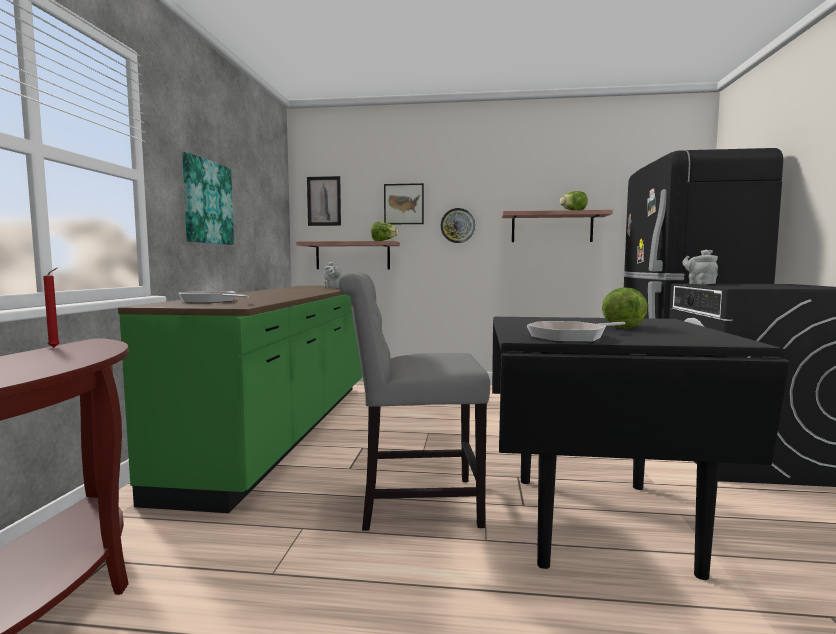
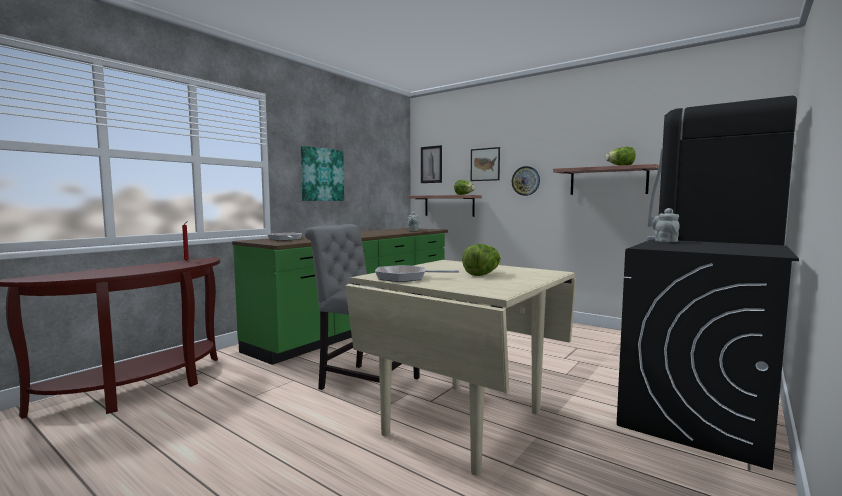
camera: 30 degrees right, 0 degrees up
(595, 520) = (463, 422): black dining table -> beige dining table

